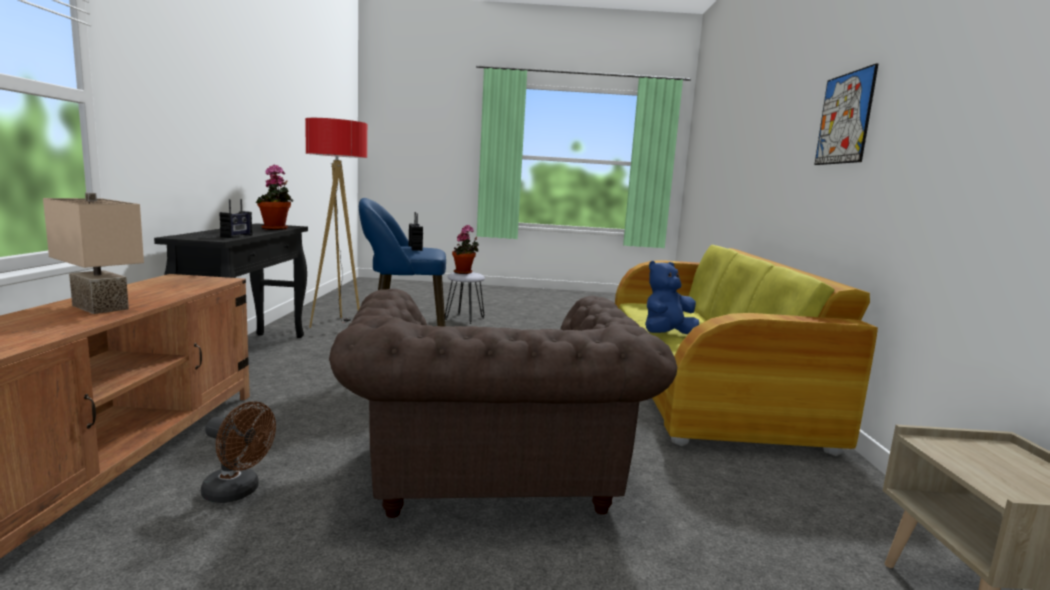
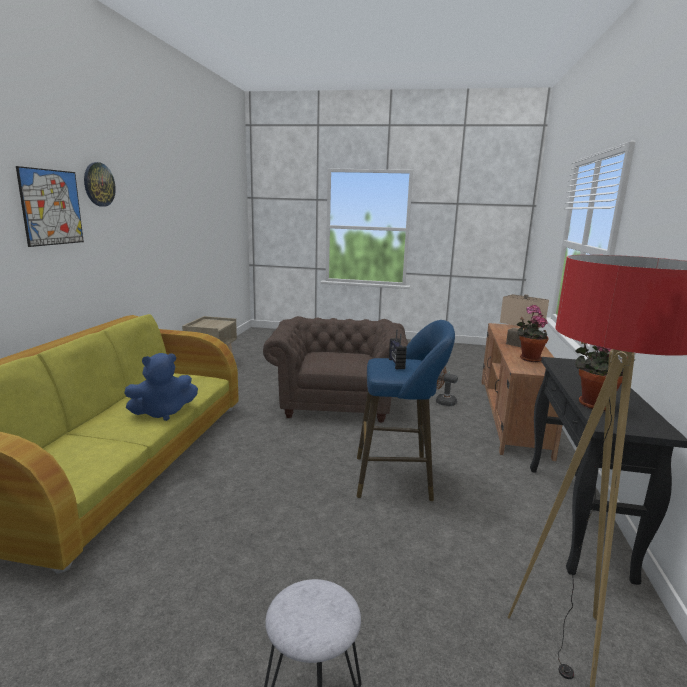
camera: 170 degrees left, 5 degrees up
(237, 236) = (563, 370): radio -> none
(464, 273) = (318, 611): potted plant -> potted plant (528, 358)
(908, 68) = (99, 184): none -> wall clock

